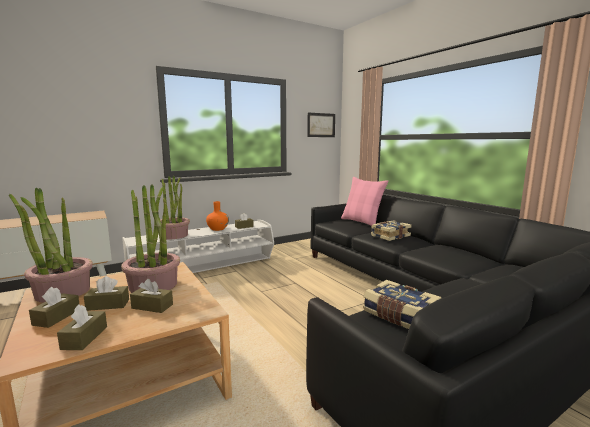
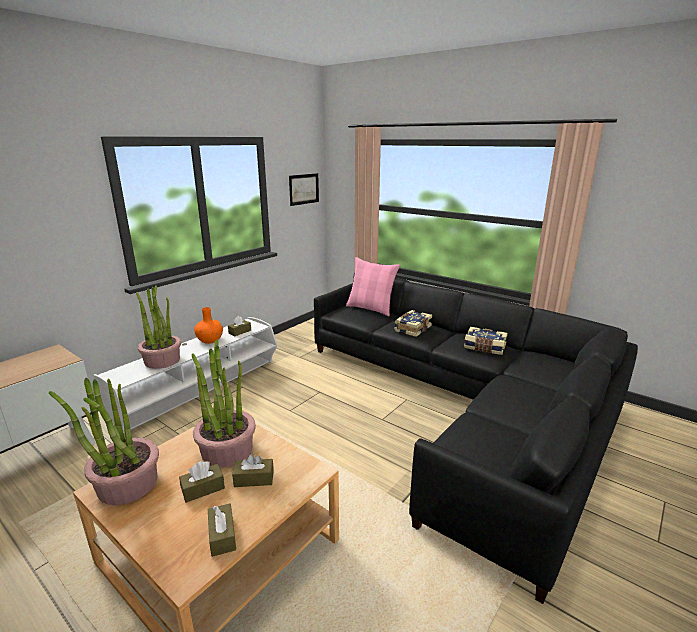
camera: 20 degrees left, 10 degrees up
(57, 317) = (161, 519): brown tissue box -> none
(399, 316) = (480, 435): book -> book (484, 347)

